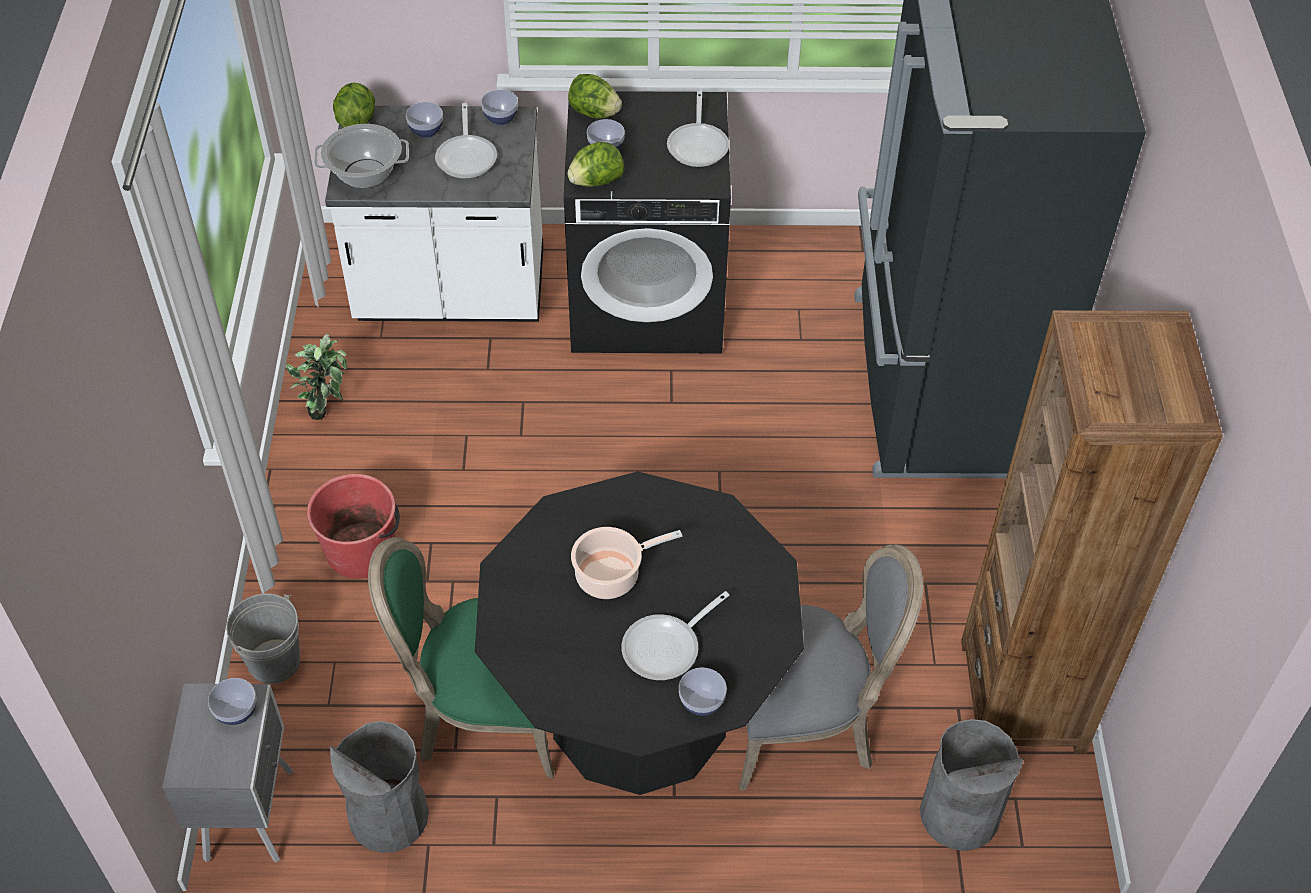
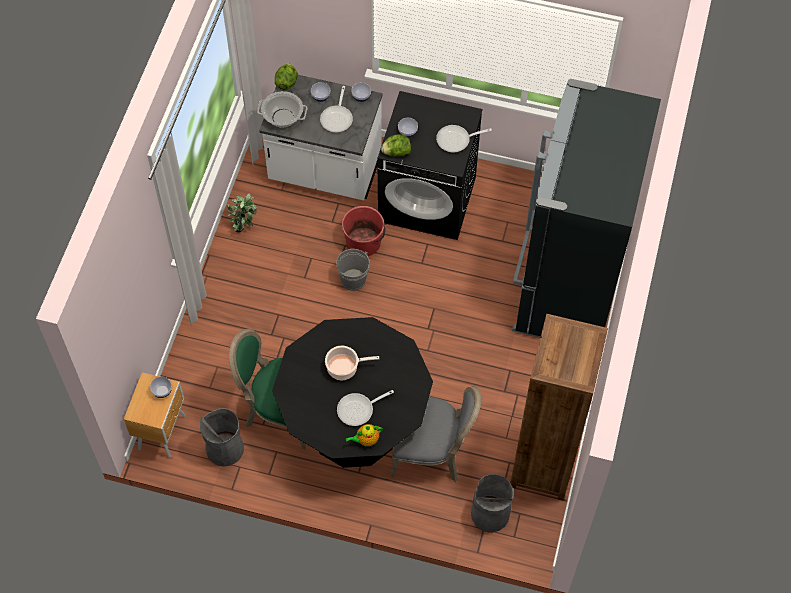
camera: 15 degrees right, 10 degrees up
(251, 813) = (163, 432): grey nightstand -> brown nightstand
(274, 661) = (189, 359): grey bucket -> grey bucket (353, 280)
(362, 550) = (243, 310): red bucket -> red bucket (364, 242)
(594, 113) = (408, 108): lettuce -> none
(698, 145) = (456, 140): frying pan -> frying pan turned 60 degrees clockwise
(701, 702) = (366, 440): bowl -> teapot

